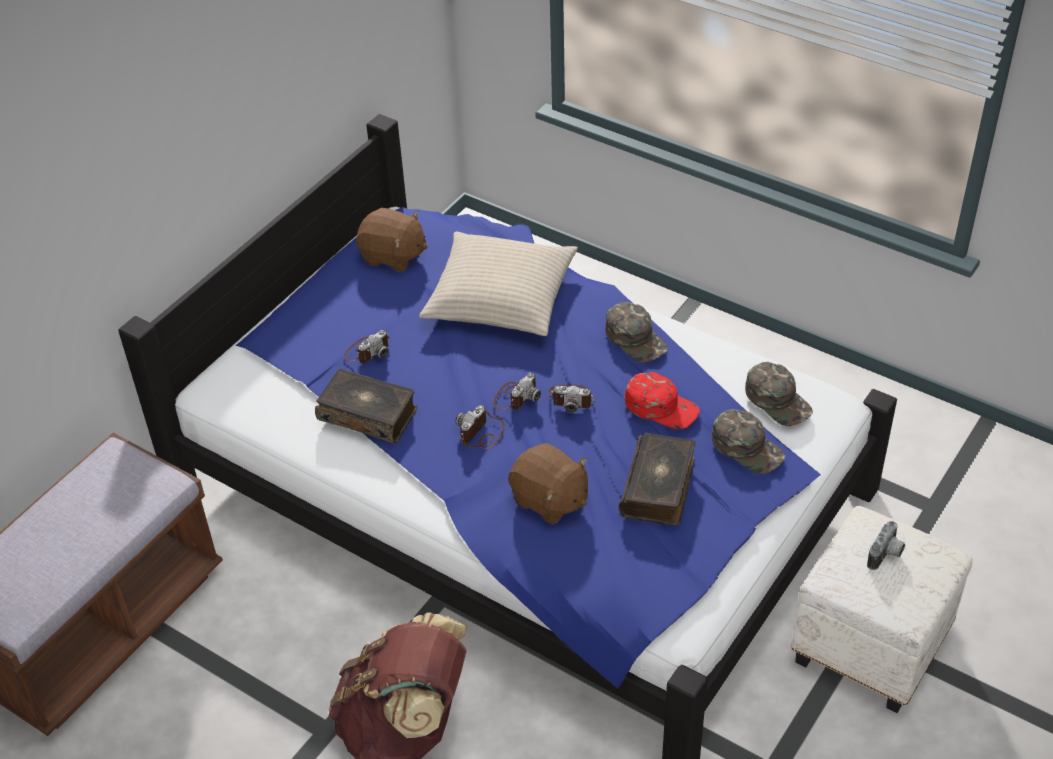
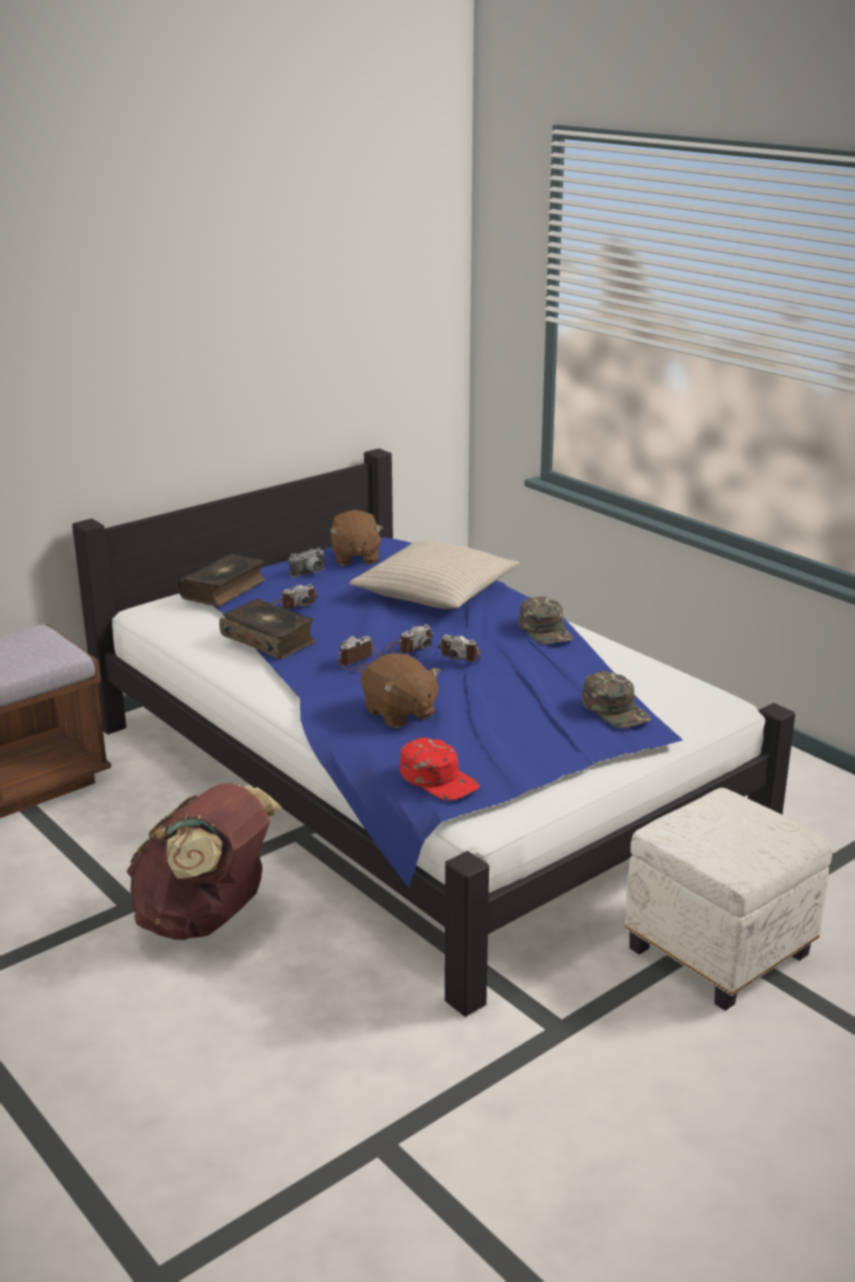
camera: 15 degrees right, 20 degrees down
(393, 256) = (355, 558): brown plush toy -> brown plush toy turned 45 degrees clockwise
(659, 487) = (511, 720): book -> book (224, 590)
(661, 407) = (544, 672): red cap -> red cap (439, 779)
(778, 400) = (665, 687): green cap -> none
(886, 555) = (734, 822): camera -> camera (310, 574)

